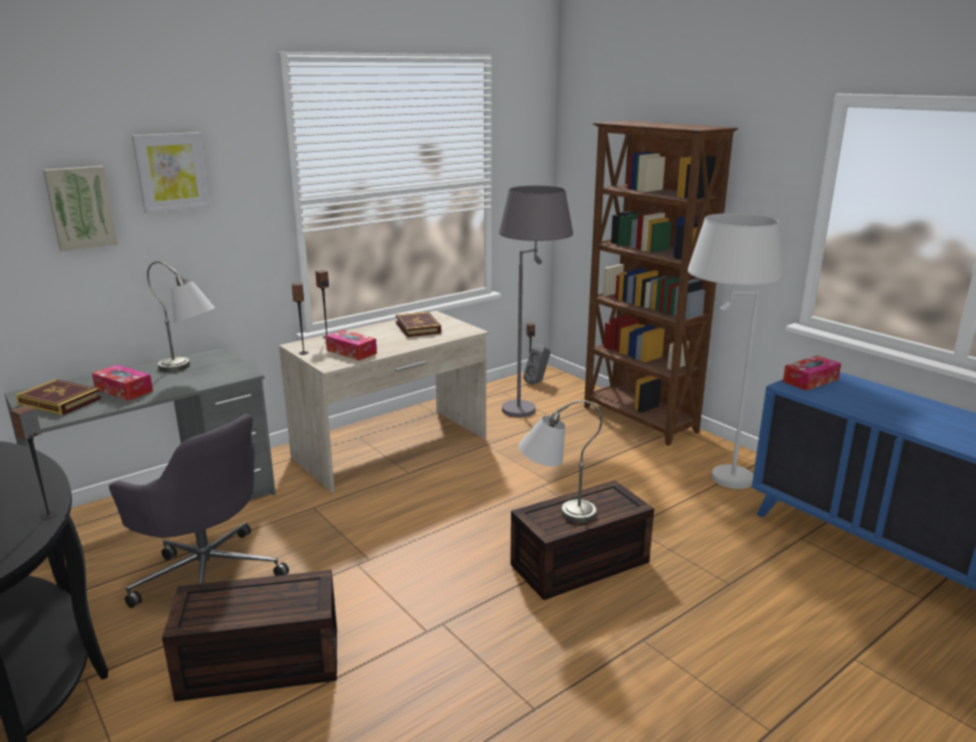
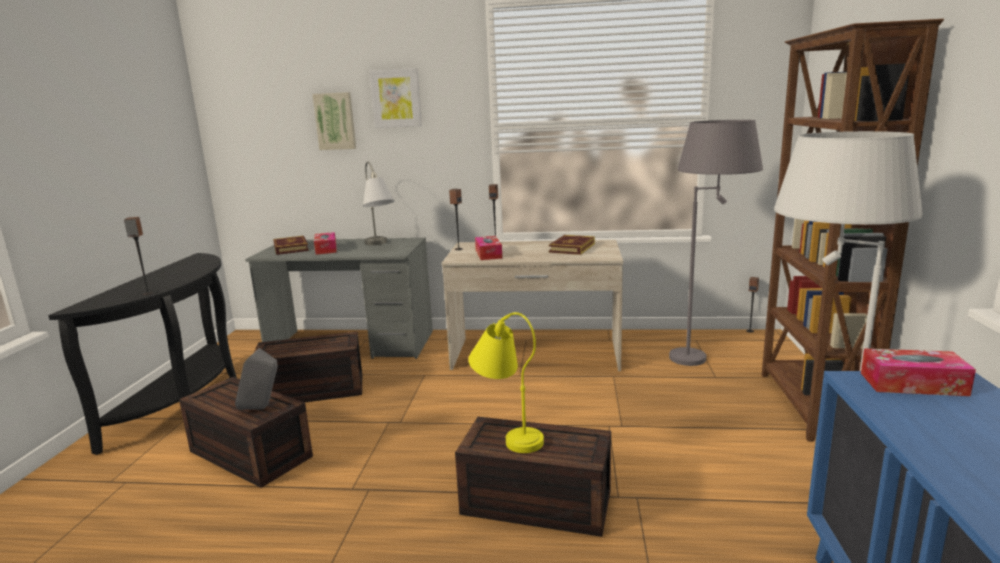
camera: 45 degrees right, 5 degrees down
(207, 576) = (311, 391): grey office chair -> brown storage box
(537, 382) = (745, 341): grey speaker -> grey speaker (262, 408)
(554, 511) = (507, 432): grey table lamp -> yellow table lamp

